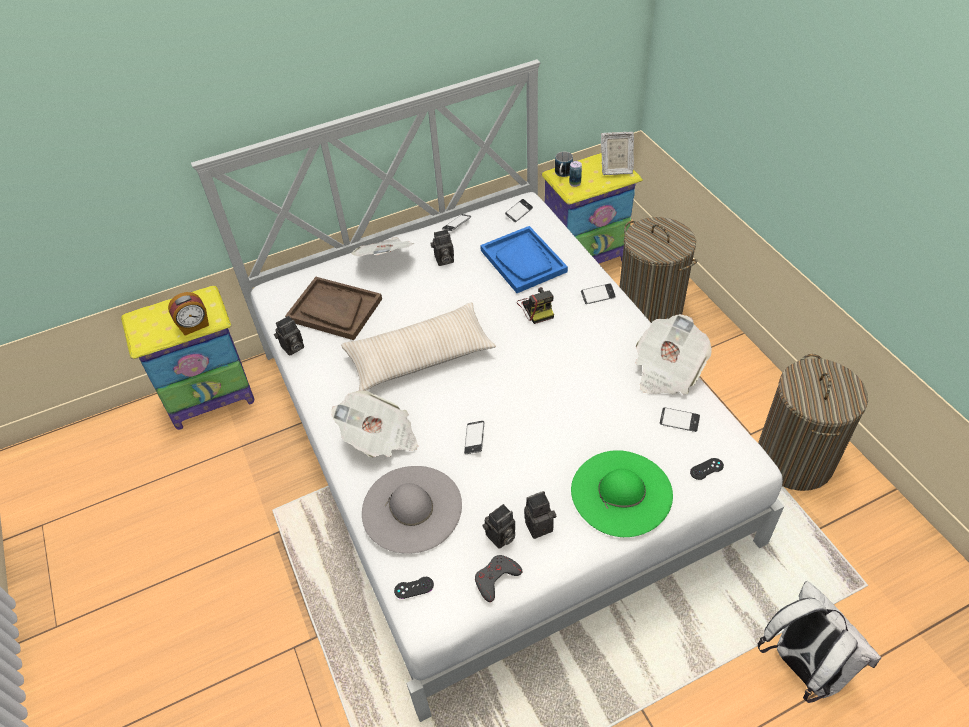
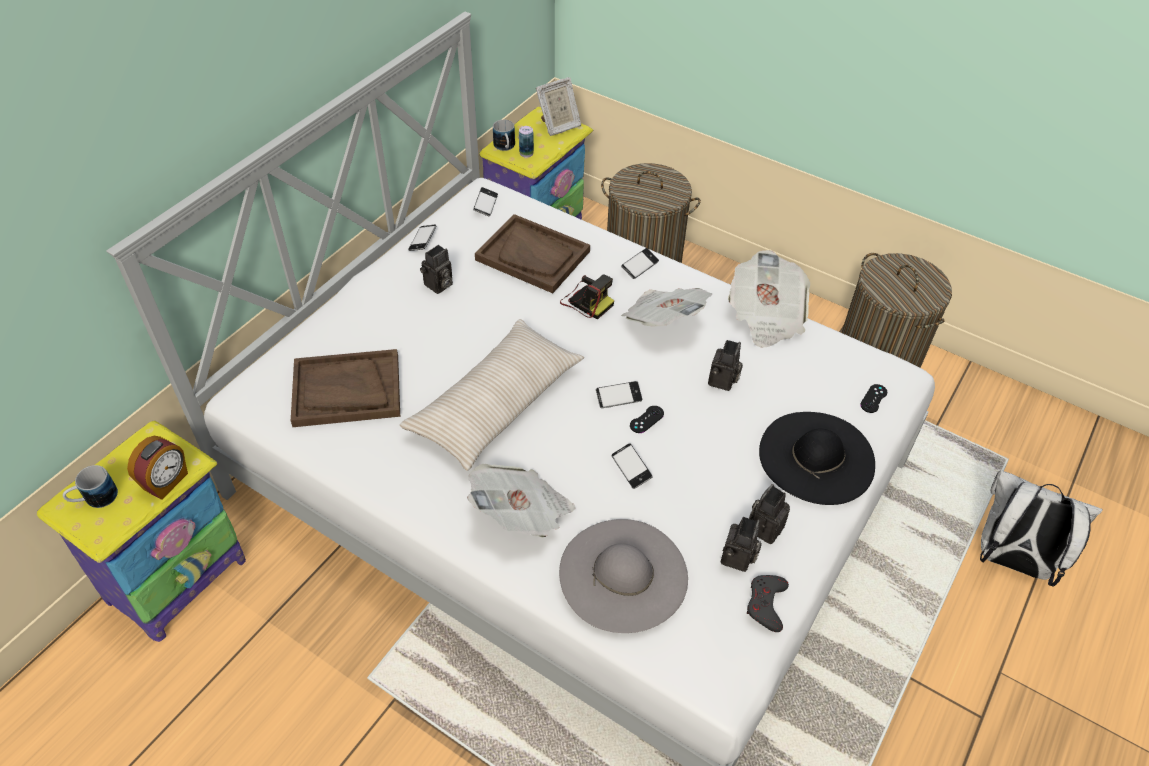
camera: 35 degrees left, 0 degrees up
(152, 320) = (94, 499): none -> mug
(292, 348) = (326, 457): camera -> camera (723, 382)
(385, 259) = (366, 308): newspaper -> newspaper (663, 321)
(414, 587) = (690, 659): black game controller -> black game controller (646, 419)
(523, 261) = (533, 256): blue tray -> brown tray
(621, 492) = (816, 457): green hat -> black hat
(679, 421) = (814, 363): phone -> phone (618, 397)

